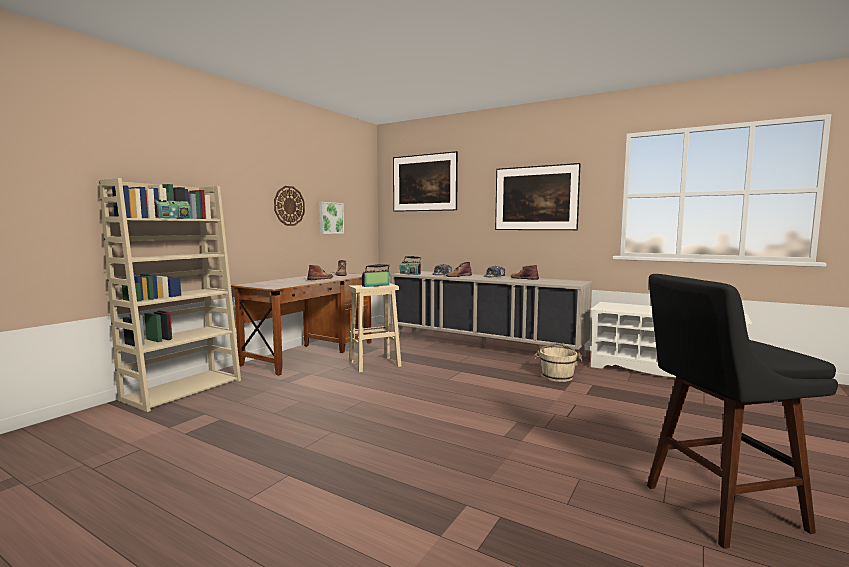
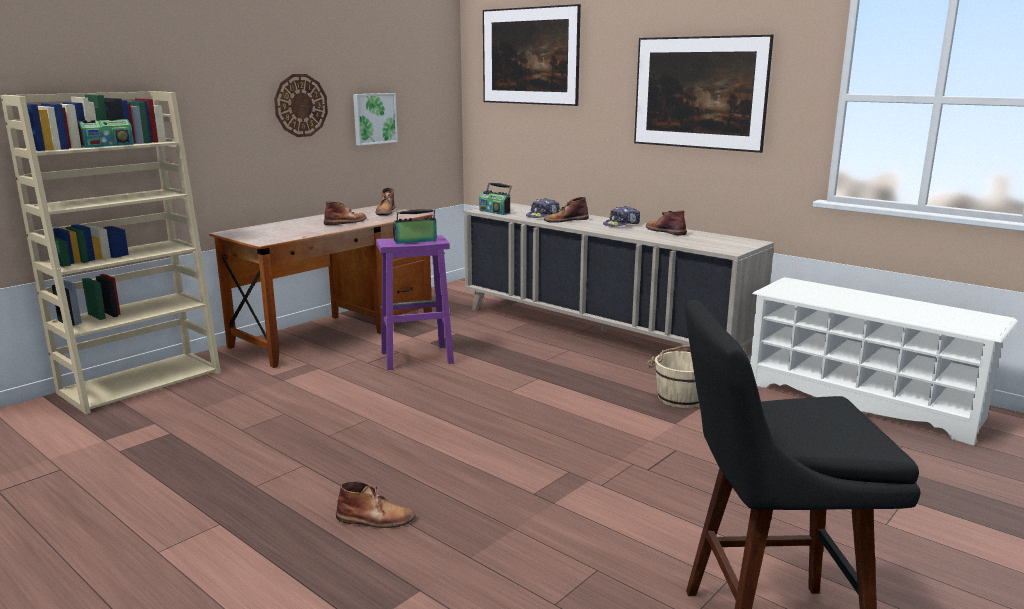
camera: 10 degrees right, 10 degrees up
(373, 364) = (415, 357): beige stool -> purple stool
(405, 461) = (376, 519): none -> brown boot

